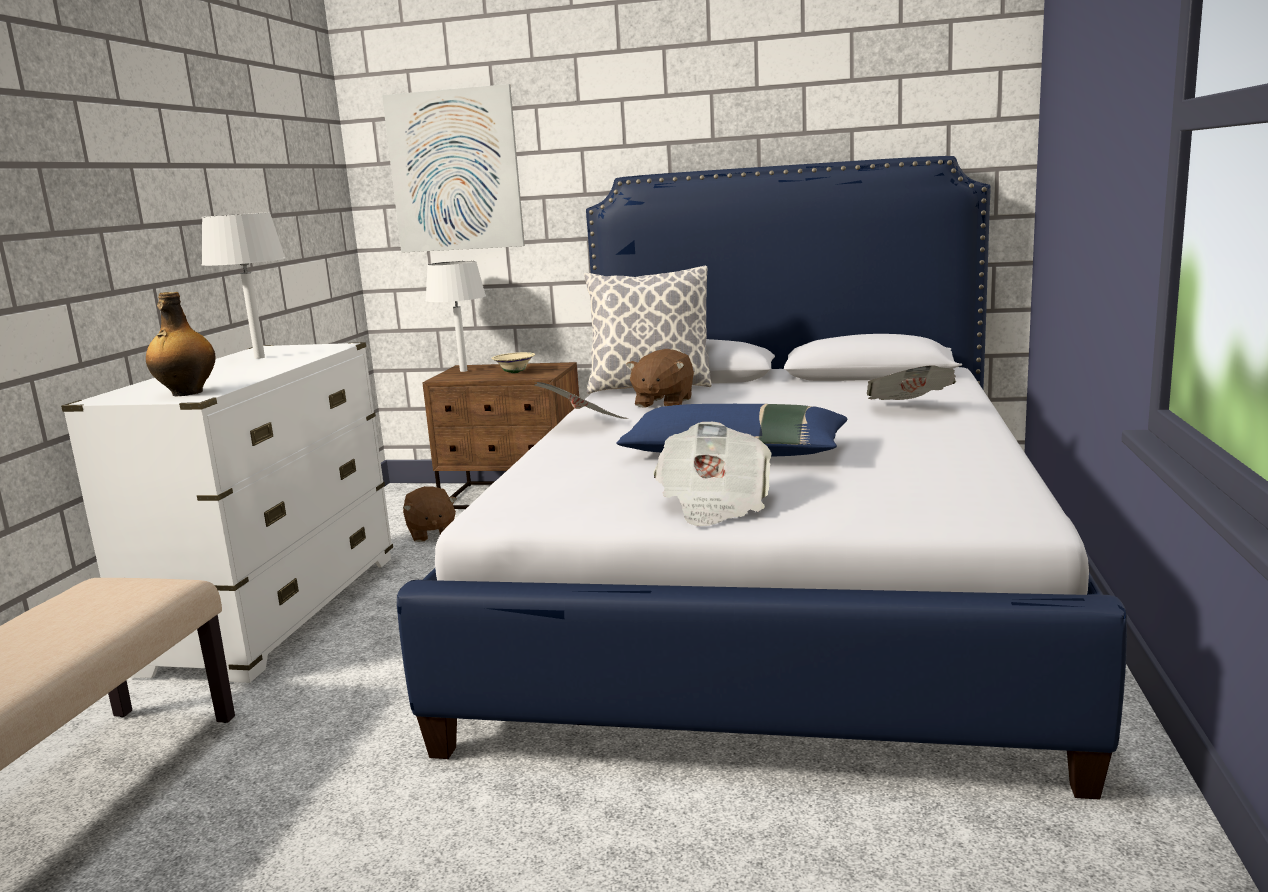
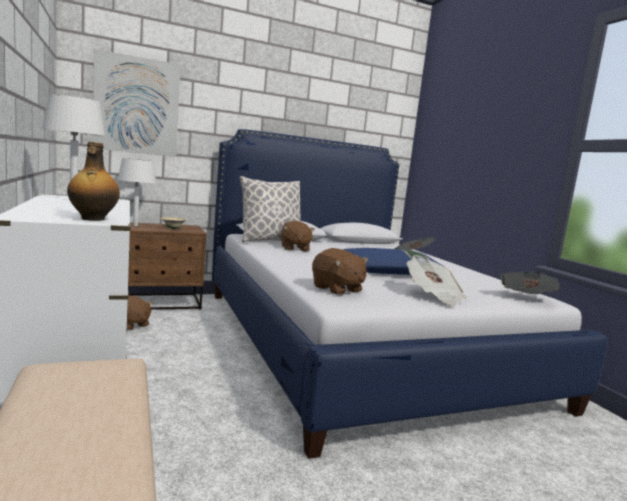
camera: 35 degrees left, 5 degrees down
(543, 488) = (337, 289): none -> brown plush toy
(583, 425) = (278, 257): newspaper -> newspaper (526, 298)

